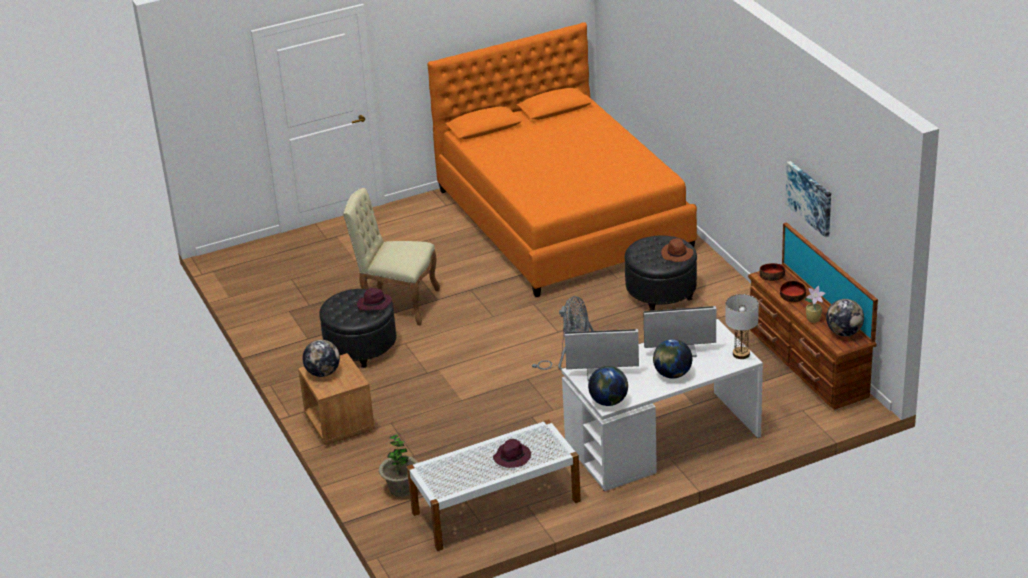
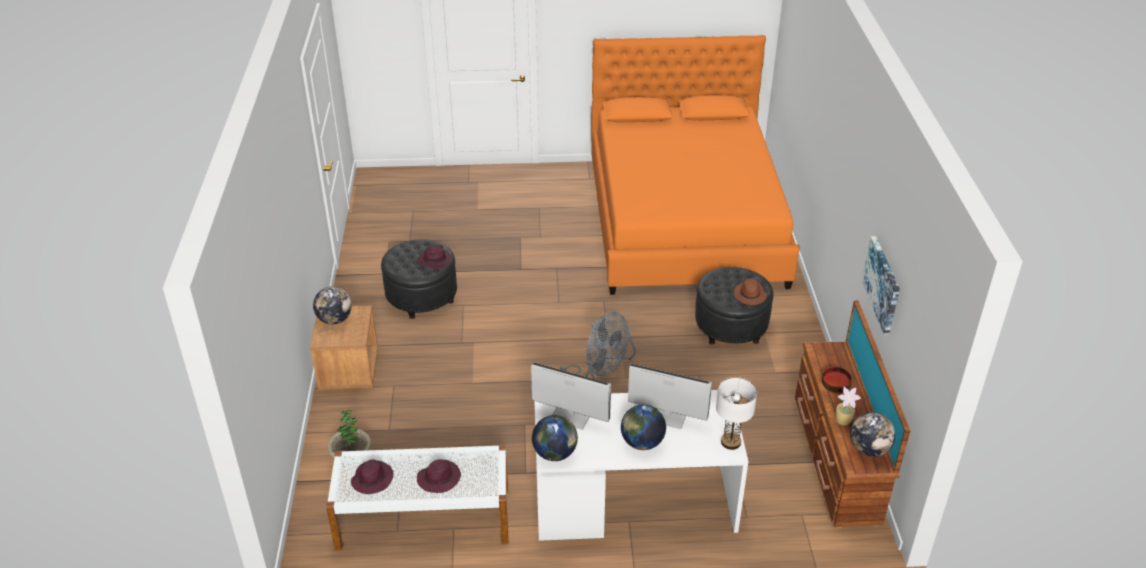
camera: 20 degrees right, 5 degrees up
(398, 303) = (484, 263): beige chair -> none
(456, 474) = (372, 479): none -> purple hat
(772, 276) = (826, 353): bowl -> none

